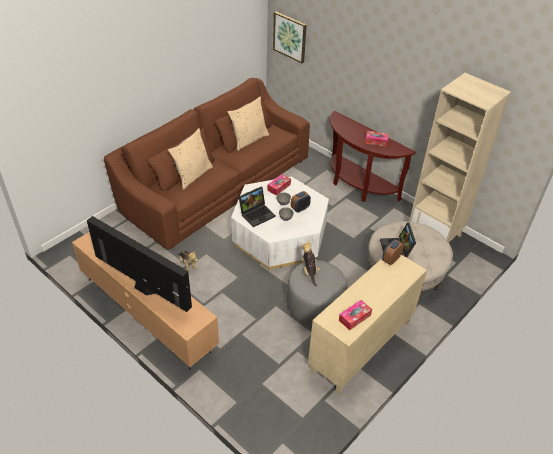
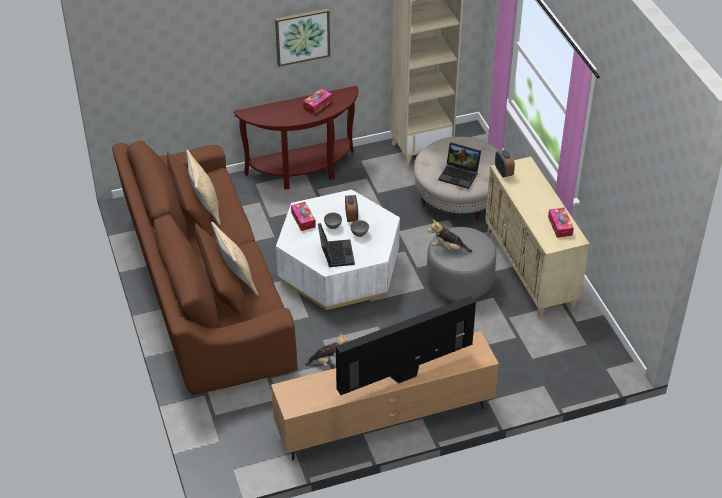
camera: 60 degrees left, 0 degrees up
(290, 37) = (137, 66): picture -> picture (302, 36)

